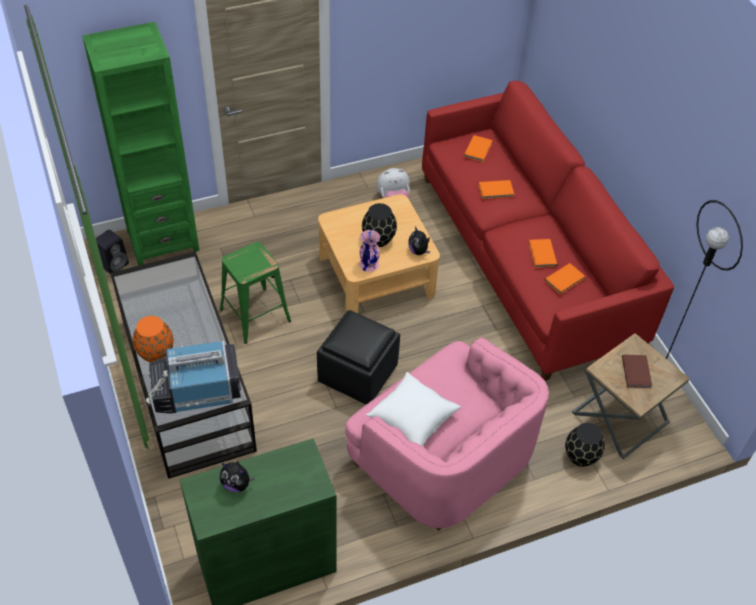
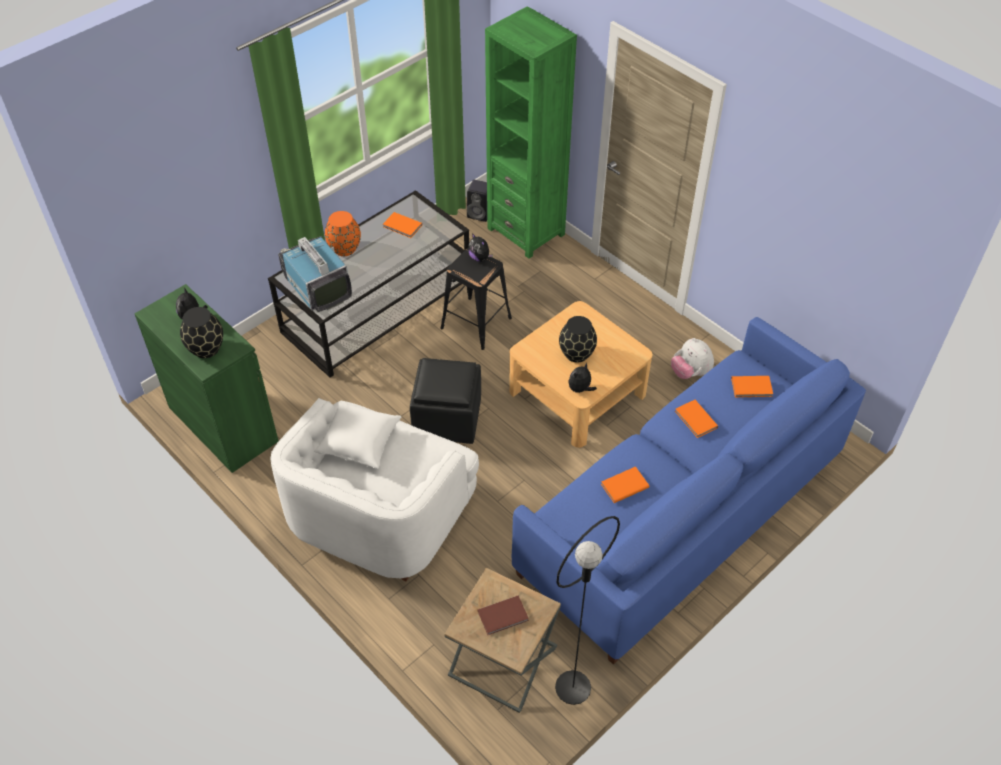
camera: 70 degrees right, 0 degrees up
(241, 255) = (480, 258): none -> plush toy
(255, 314) = (476, 322): green stool -> black stool
(368, 264) = (539, 357): pink vase -> none
(443, 458) = (380, 514): pink armchair -> white armchair
(527, 259) = (681, 514): red sofa -> blue sofa
(565, 280) = (600, 517): orange book -> orange book (402, 226)
(580, 457) = (433, 634): black vase -> black vase (205, 349)

